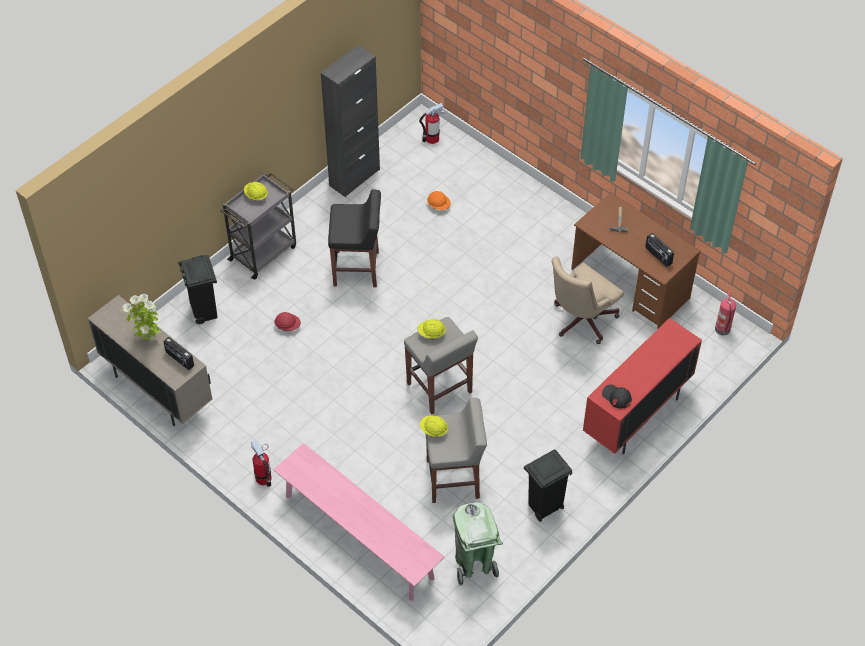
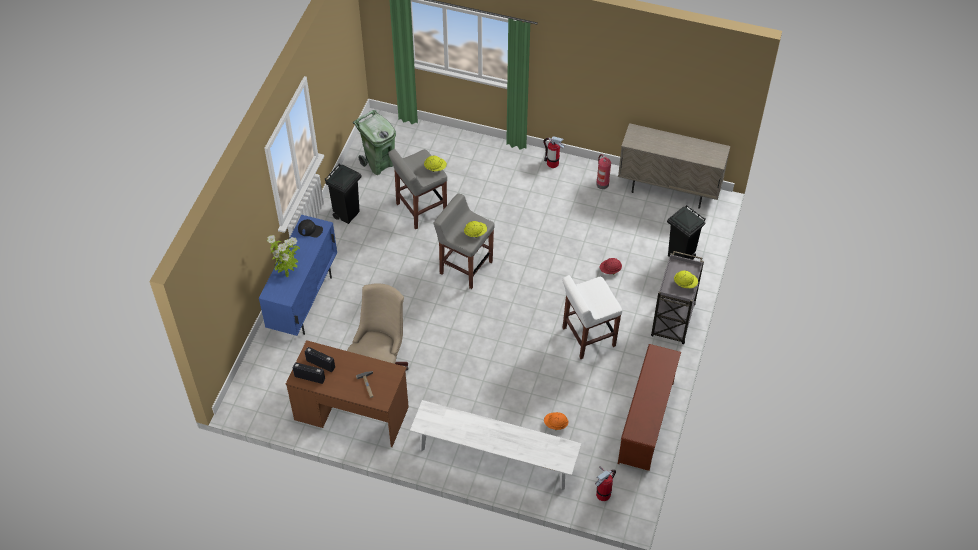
camera: 155 degrees right, 0 degrees up
(148, 339) = (675, 147): potted plant -> potted plant (287, 273)
(179, 359) = (642, 142): radio -> radio (310, 377)
(354, 177) = (647, 422): black cabinet -> brown shoe rack
(357, 269) = (587, 337): black stool -> white stool
(358, 536) = (465, 152): pink bench -> none
(511, 199) = (495, 457): none -> white bench
(636, 416) = (304, 302): red cabinet -> blue cabinet
(723, 329) = (256, 402): fire extinguisher -> fire extinguisher (602, 184)

